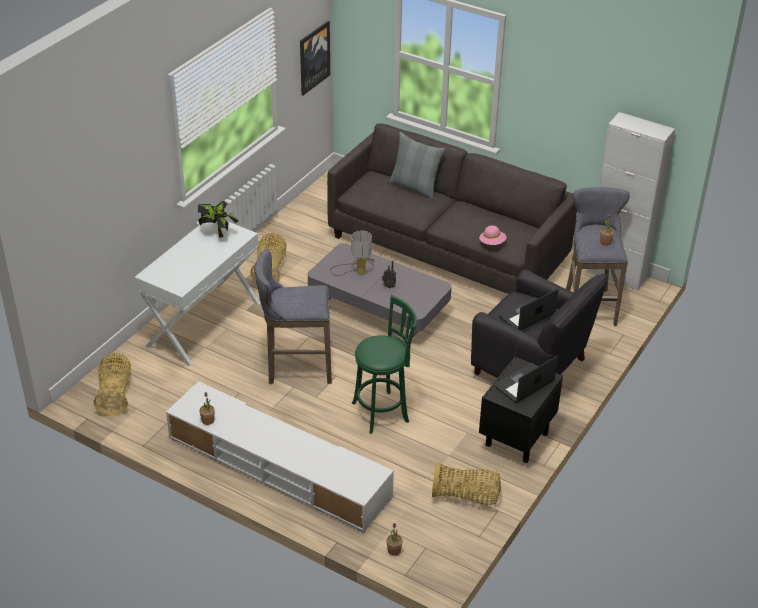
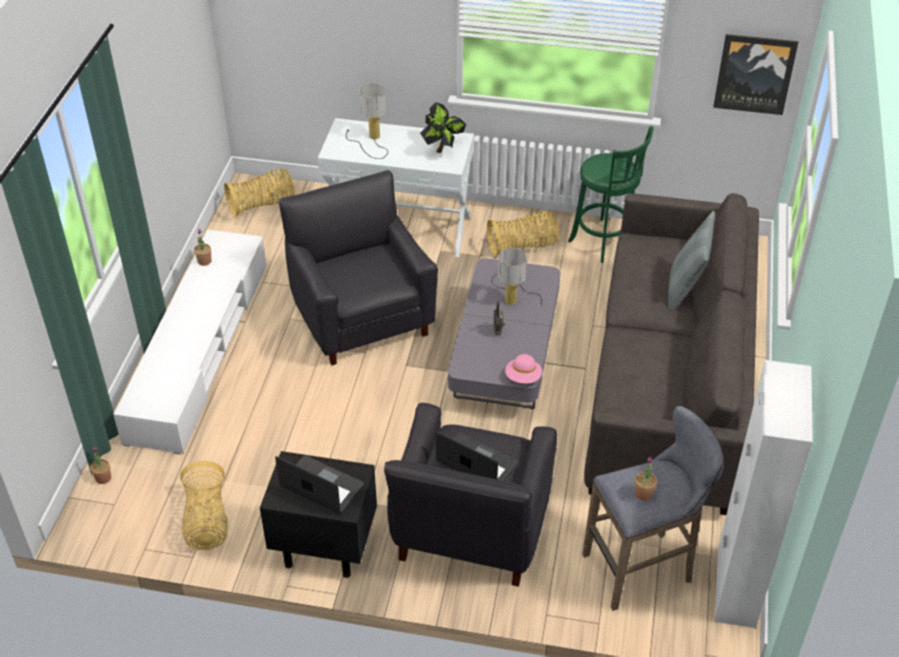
camera: 70 degrees right, 5 degrees up
(180, 265) = (371, 140): none -> table lamp
(296, 368) = (362, 317): grey stool -> black armchair
(383, 411) = (322, 409): green stool -> green stool (604, 242)
(492, 243) = (611, 390): pink hat -> pink hat (523, 377)

